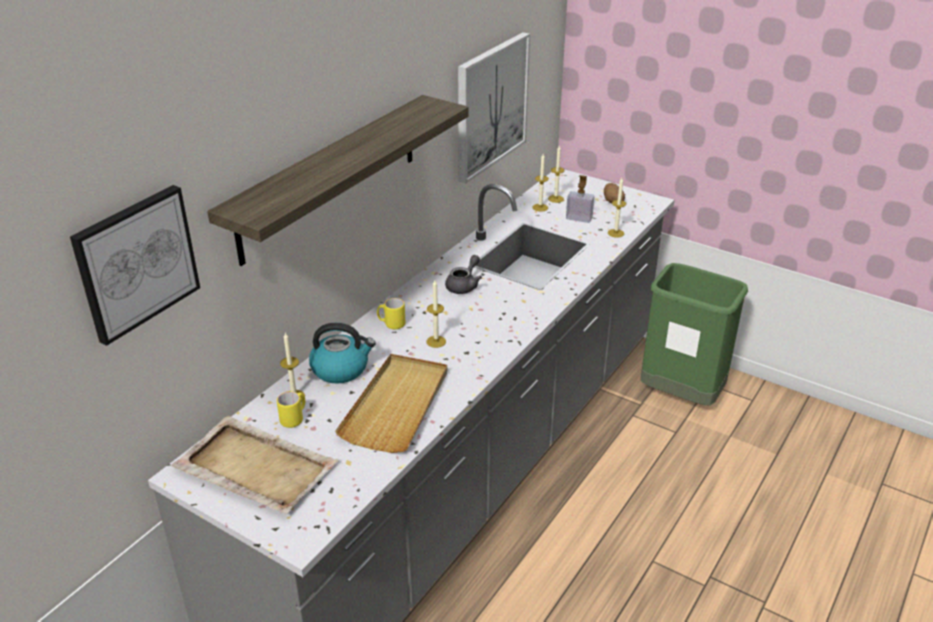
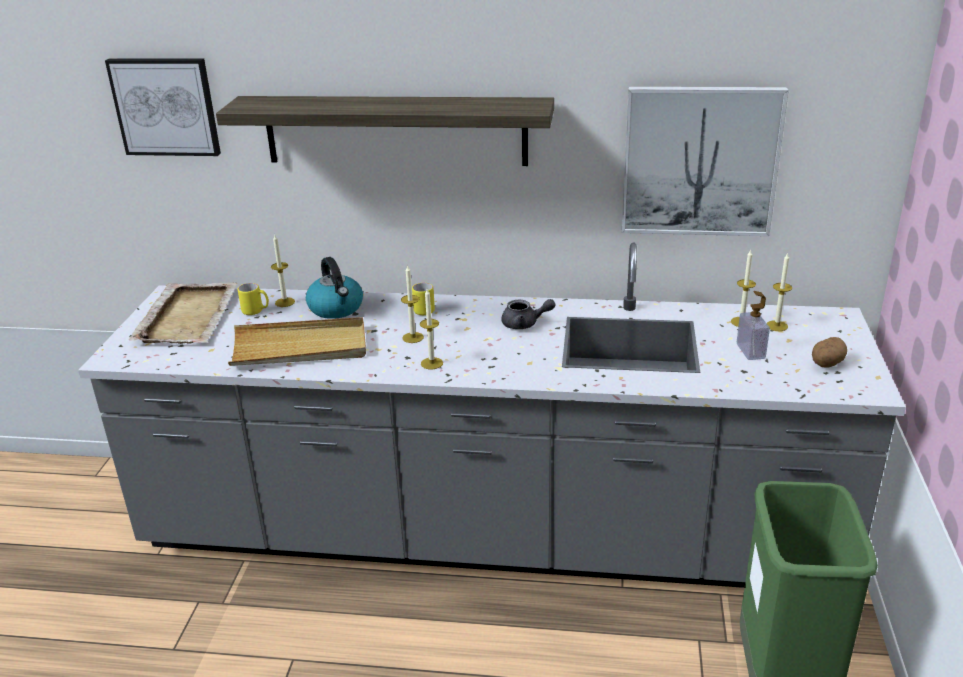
camera: 65 degrees right, 5 degrees down
(615, 233) = (748, 383): candle -> candle (432, 363)

